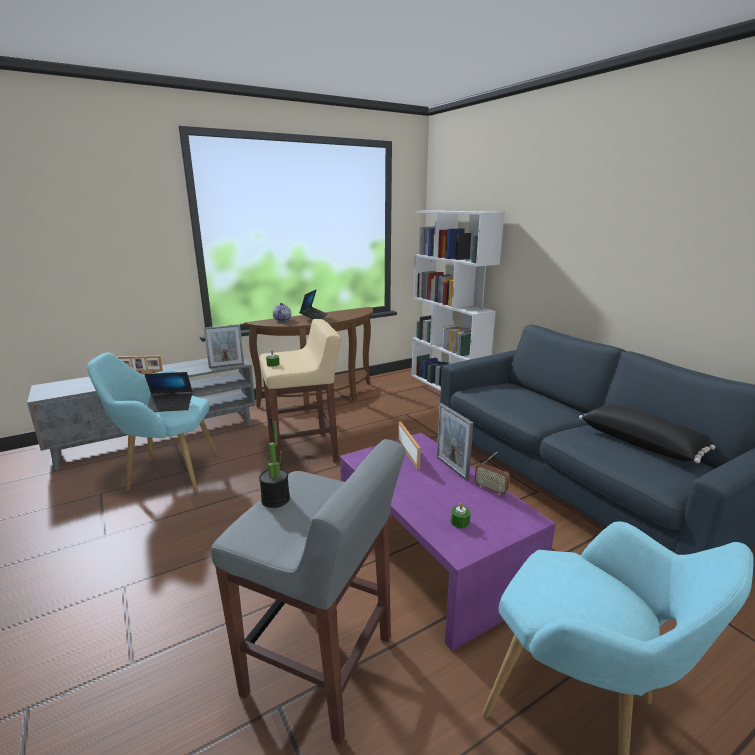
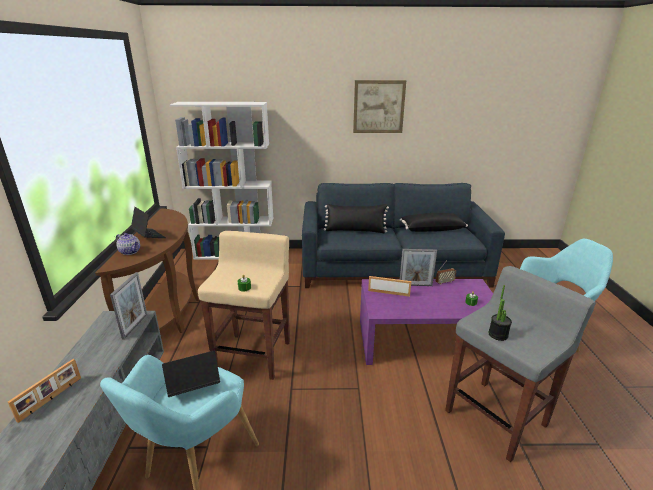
camera: 60 degrees left, 5 degrees up
(170, 406) = (194, 387): laptop -> laptop turned 135 degrees counterclockwise
(528, 397) = (355, 230): none -> black pillow
(639, 223) = (378, 107): none -> picture

